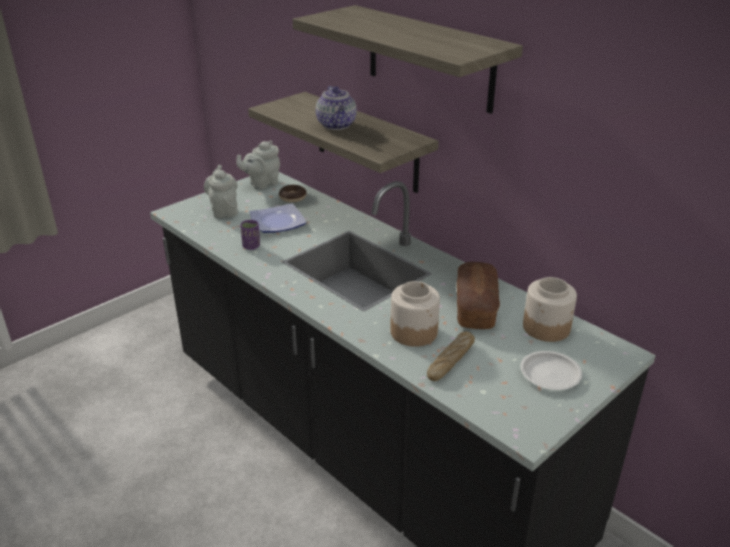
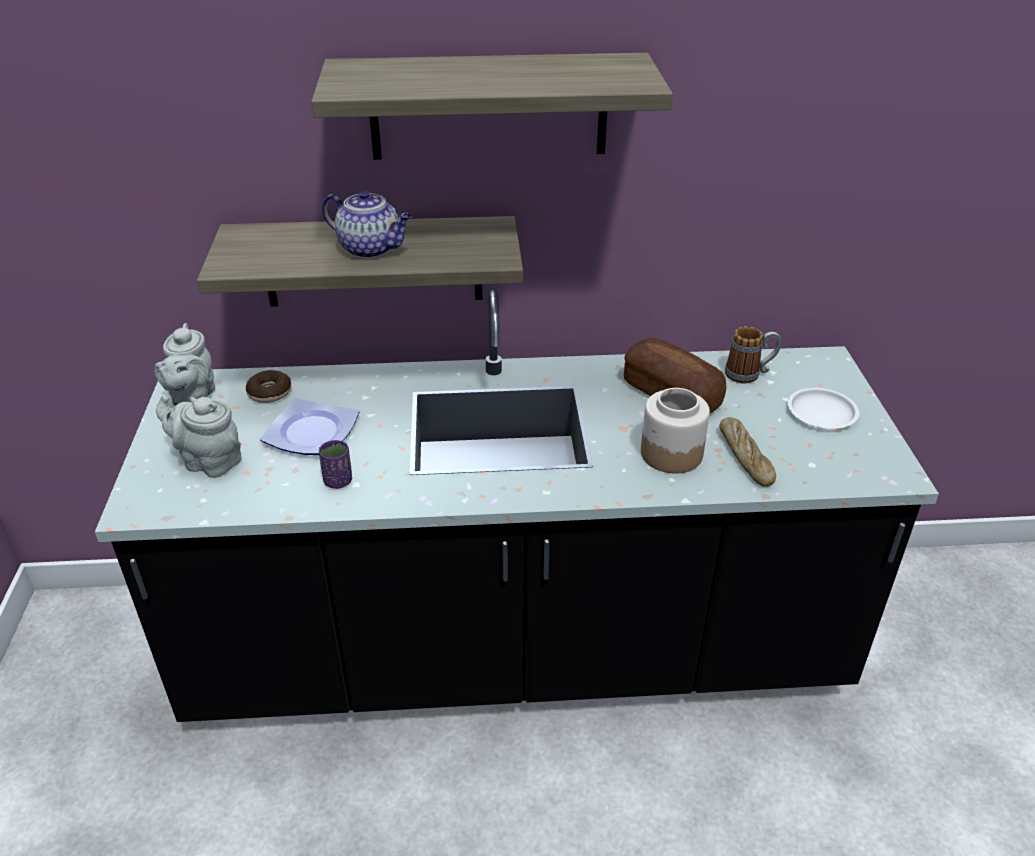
camera: 50 degrees left, 5 degrees up
(547, 328) = (749, 374): jar -> mug

